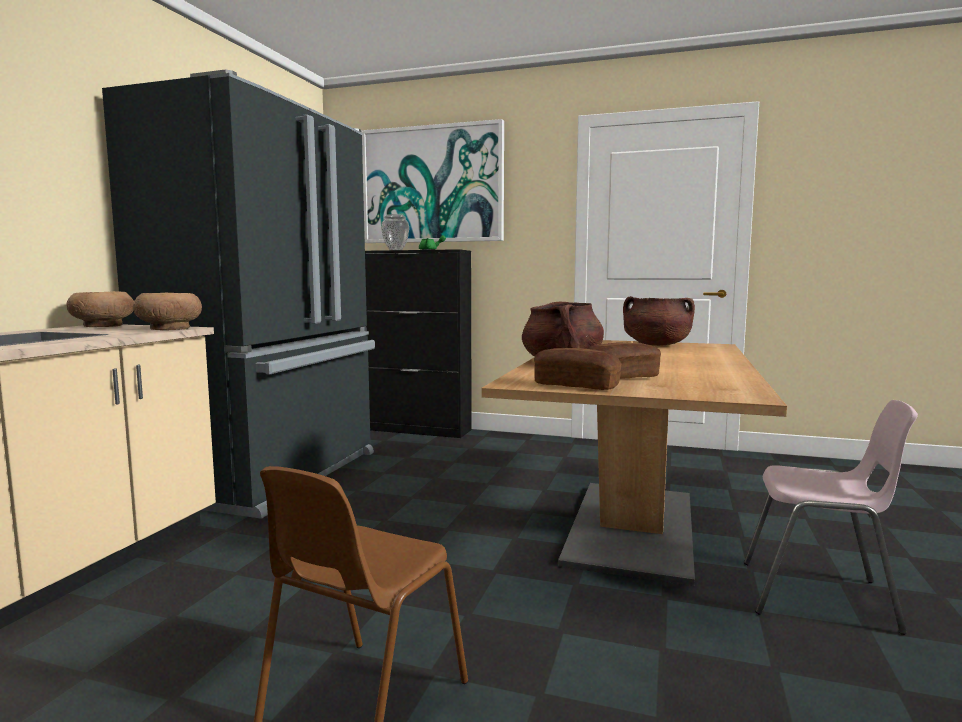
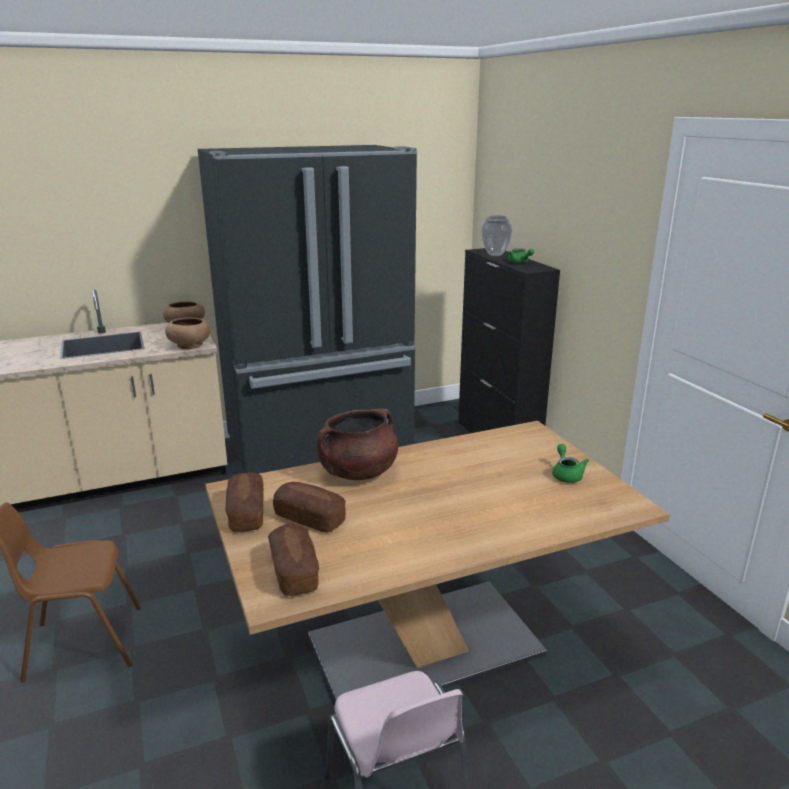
camera: 50 degrees right, 15 degrees up
(432, 185) = (541, 184): picture -> none
(656, 345) = (566, 474): brown cooking pot -> green teapot
(708, 388) = (294, 572): none -> bread

